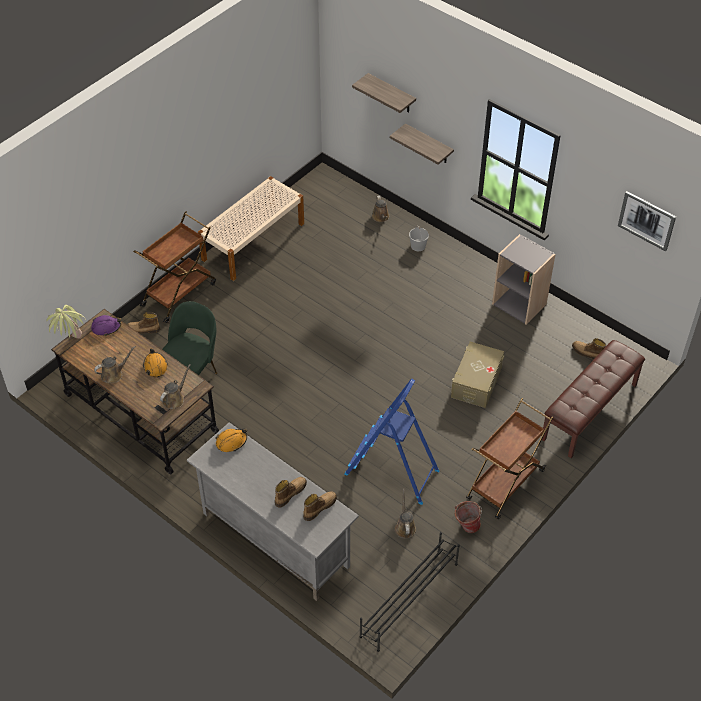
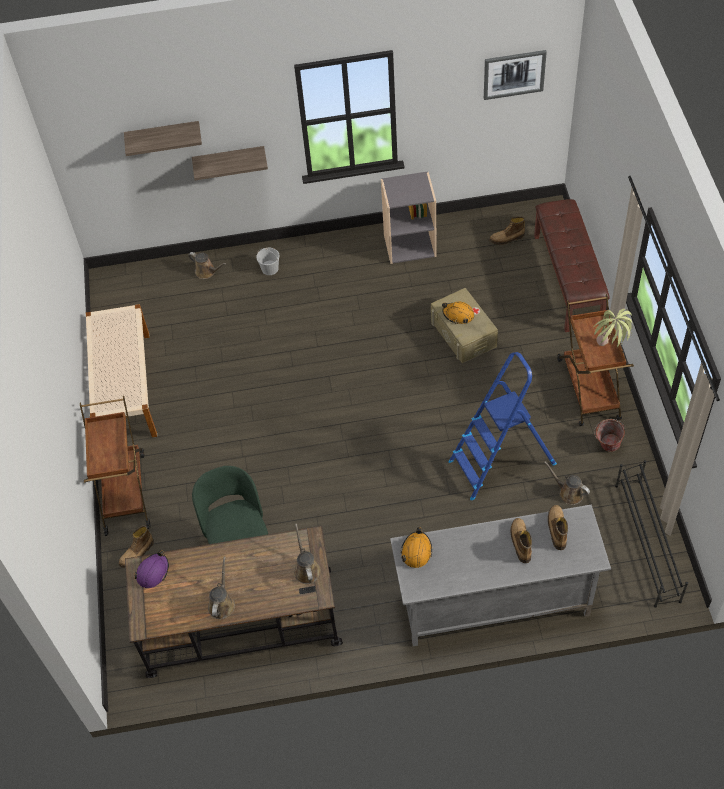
camera: 45 degrees left, 5 degrees up
(71, 344) = (142, 618): potted plant -> potted plant (609, 352)
(155, 366) = (248, 560): orange hard hat -> orange hard hat (458, 315)

